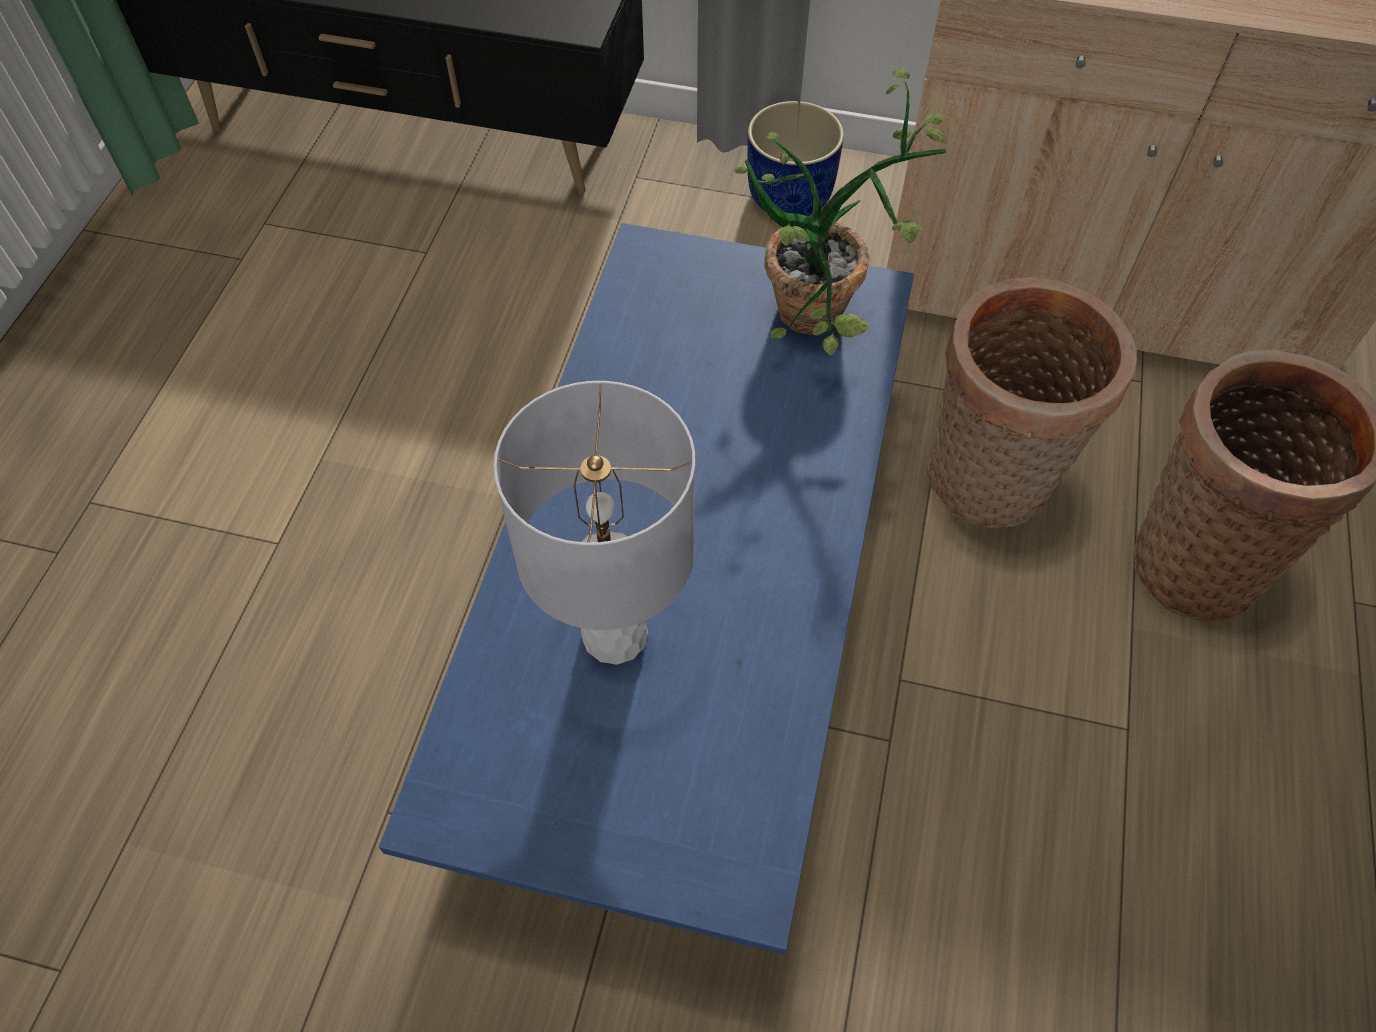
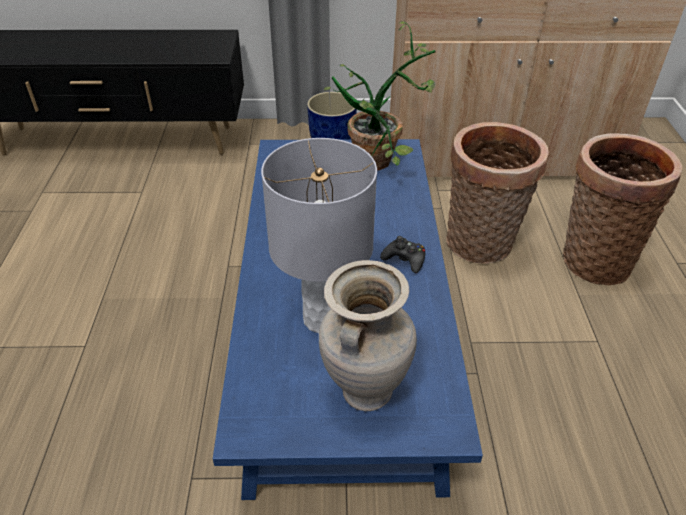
camera: 15 degrees left, 15 degrees down
(639, 789) = (364, 391): none -> beige vase
(792, 543) = (404, 259): none -> black game controller

